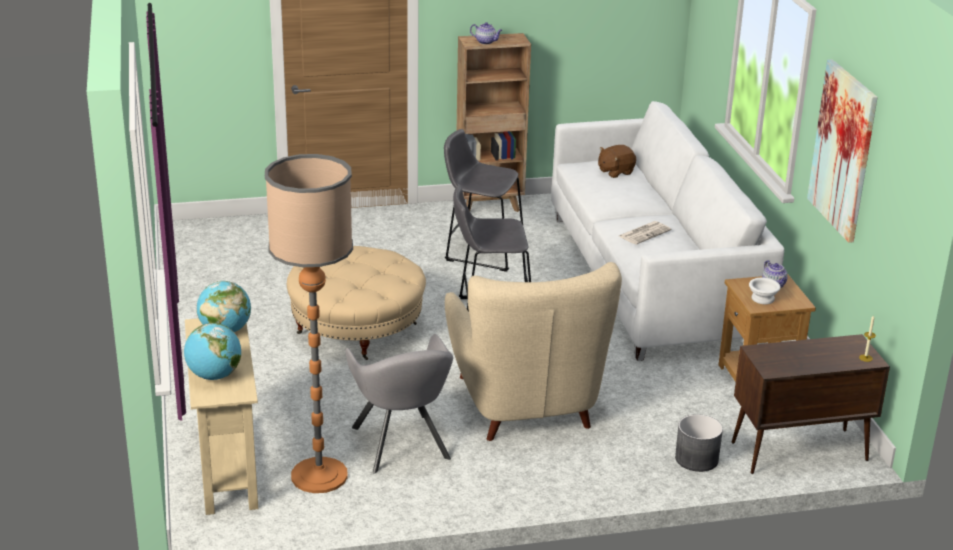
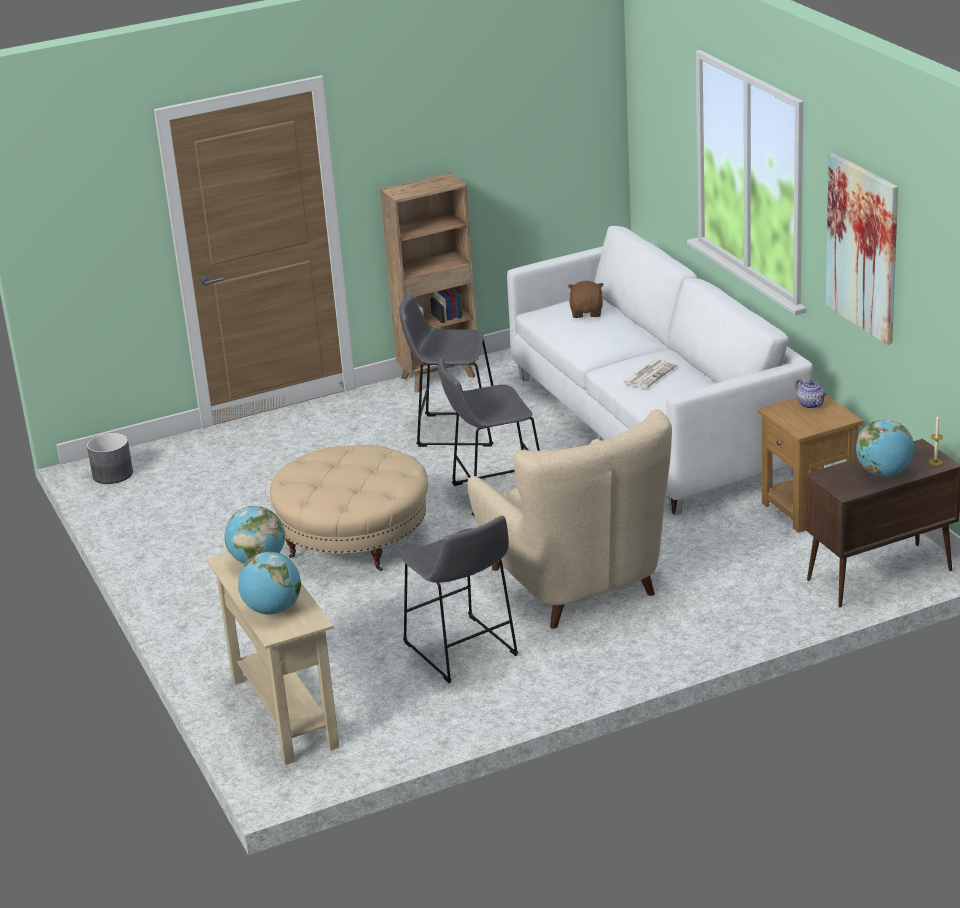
camera: 10 degrees left, 0 degrees up
(319, 476) = (388, 701): floor lamp -> none
(402, 446) = (463, 652): grey armchair -> grey stool
(486, 42) = (415, 190): teapot -> none
(615, 172) = (587, 312): brown plush toy -> brown plush toy turned 135 degrees clockwise
(697, 459) = (778, 603): grey planter -> grey planter (113, 474)
(763, 298) = (805, 421): white bowl -> none
(813, 359) = (884, 473): none -> globe

